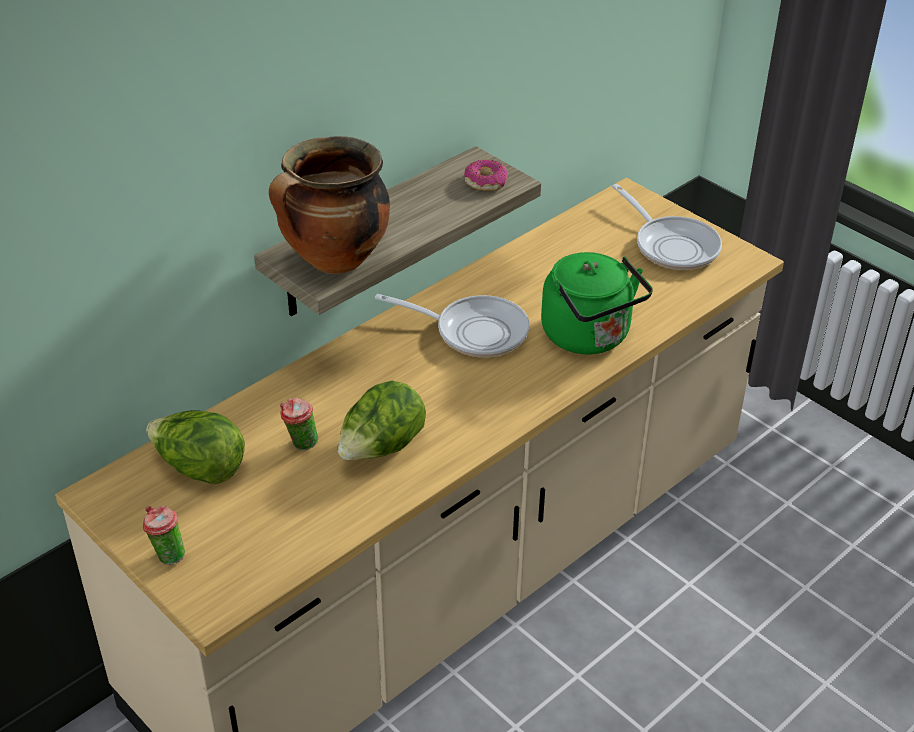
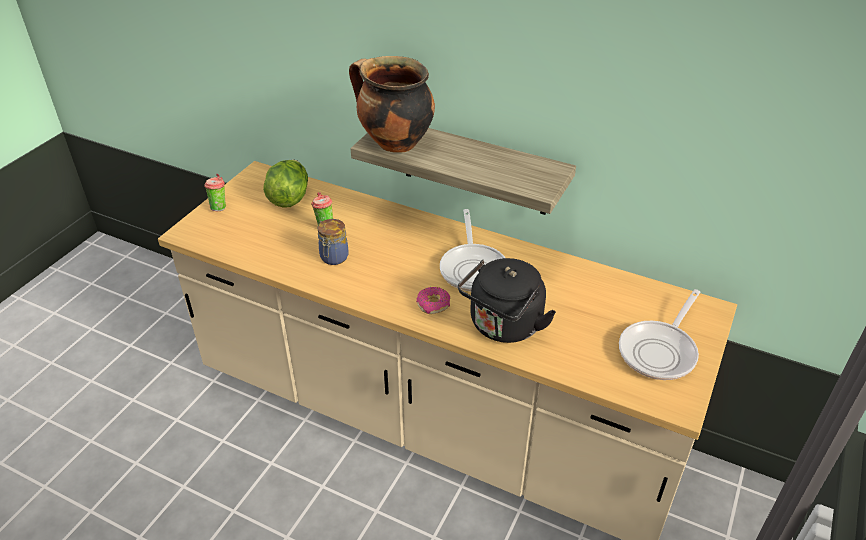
camera: 70 degrees right, 0 degrees up
(381, 449) = (333, 258): lettuce -> jar
(485, 182) = (530, 179): donut -> donut (433, 304)
(590, 337) = (503, 327): green kettle -> black kettle

